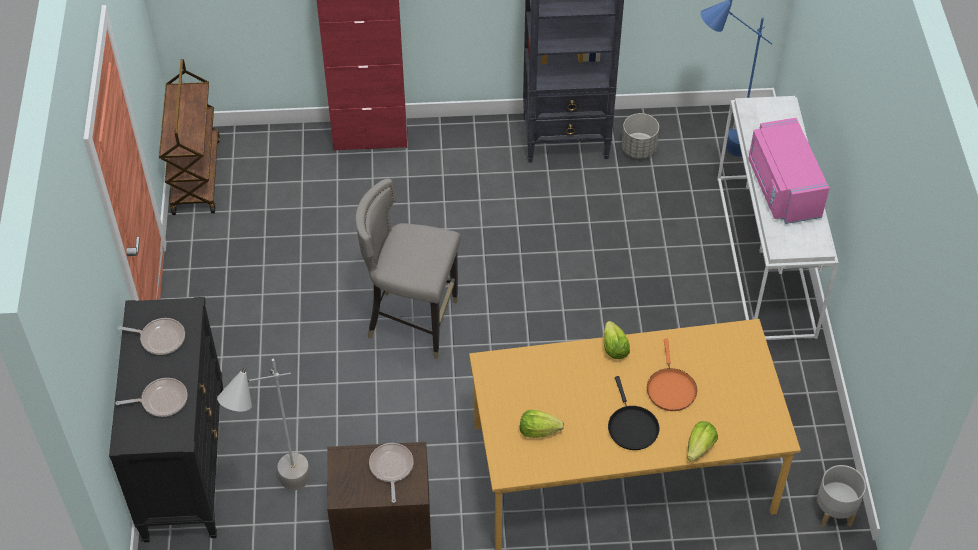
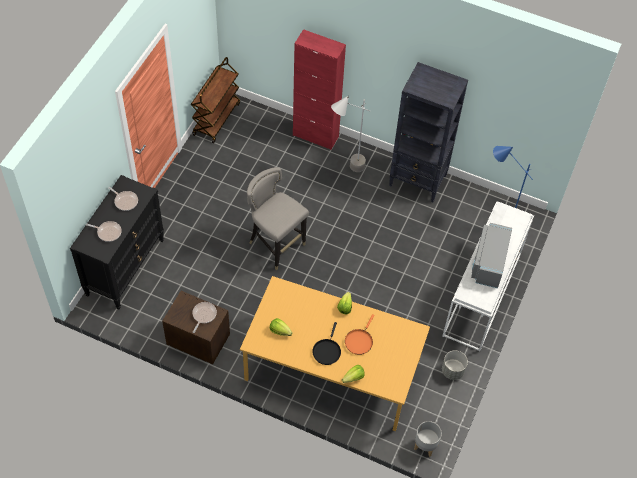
camera: 25 degrees right, 5 degrees up
(279, 496) = (159, 303): grey floor lamp -> grey floor lamp (346, 171)
(638, 149) = (453, 204): grey planter -> grey planter (452, 370)
(782, 188) = (488, 262): pink microwave -> grey microwave

